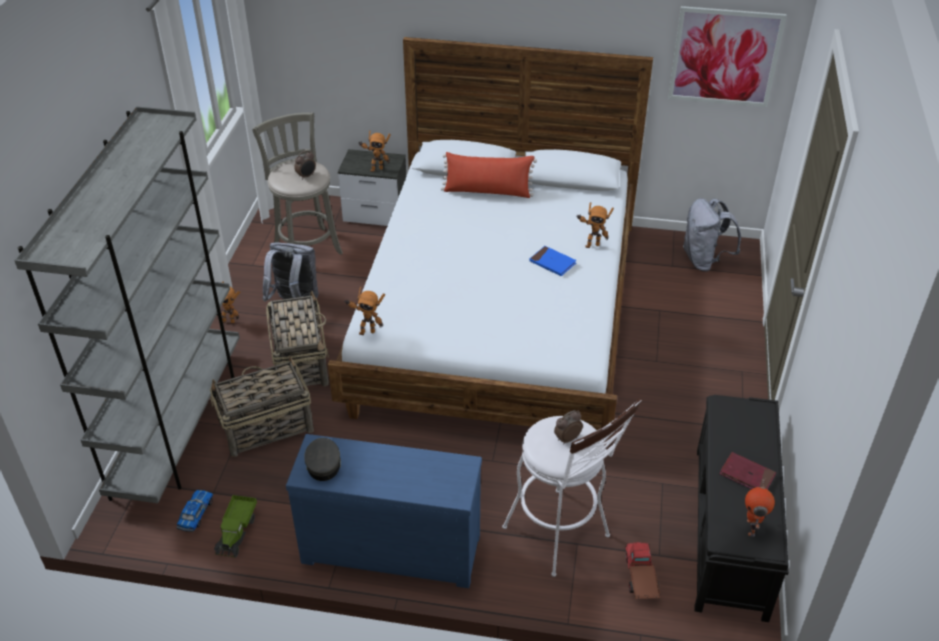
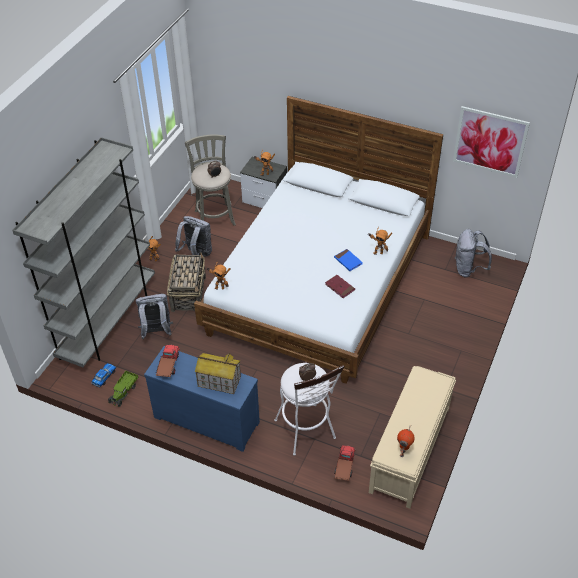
camera: 15 degrees right, 5 degrees up
(265, 427) = (156, 332): basket -> grey backpack
(323, 464) = (168, 365): grey cap -> toy truck
(419, 473) = (219, 381): none -> toy house
(487, 191) = (326, 204): red pillow -> none
(730, 531) = (409, 450): black bench -> beige bench
(747, 475) = (414, 420): red book -> red book (339, 287)

